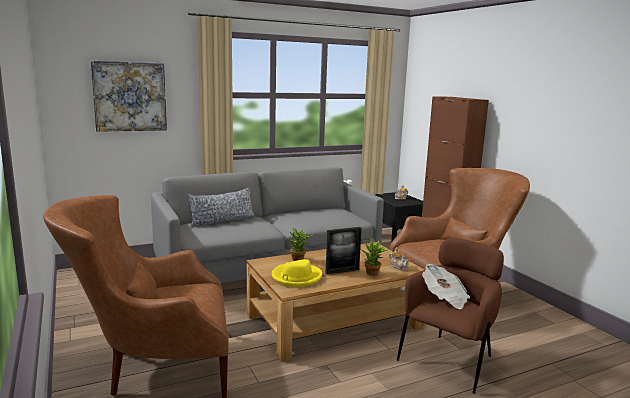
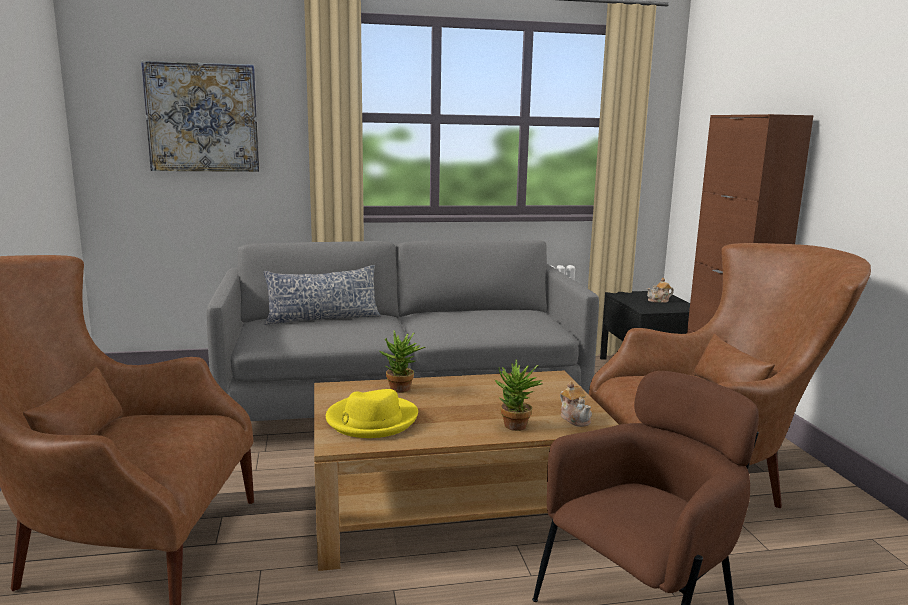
camera: 15 degrees right, 0 degrees up
(342, 271) = (462, 417): picture frame -> none
(445, 298) = (632, 491): newspaper -> none

